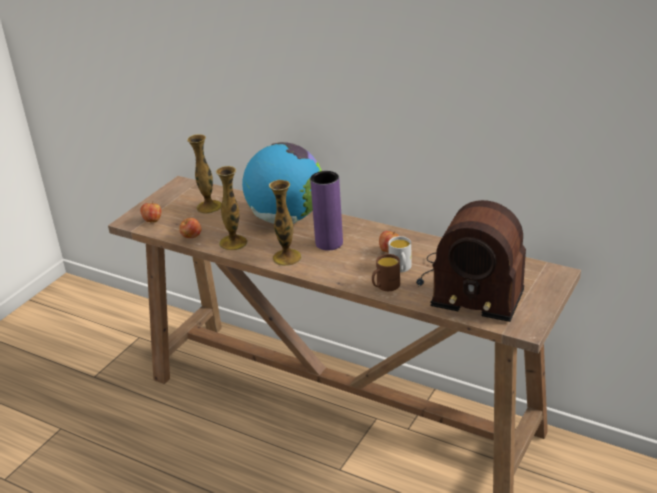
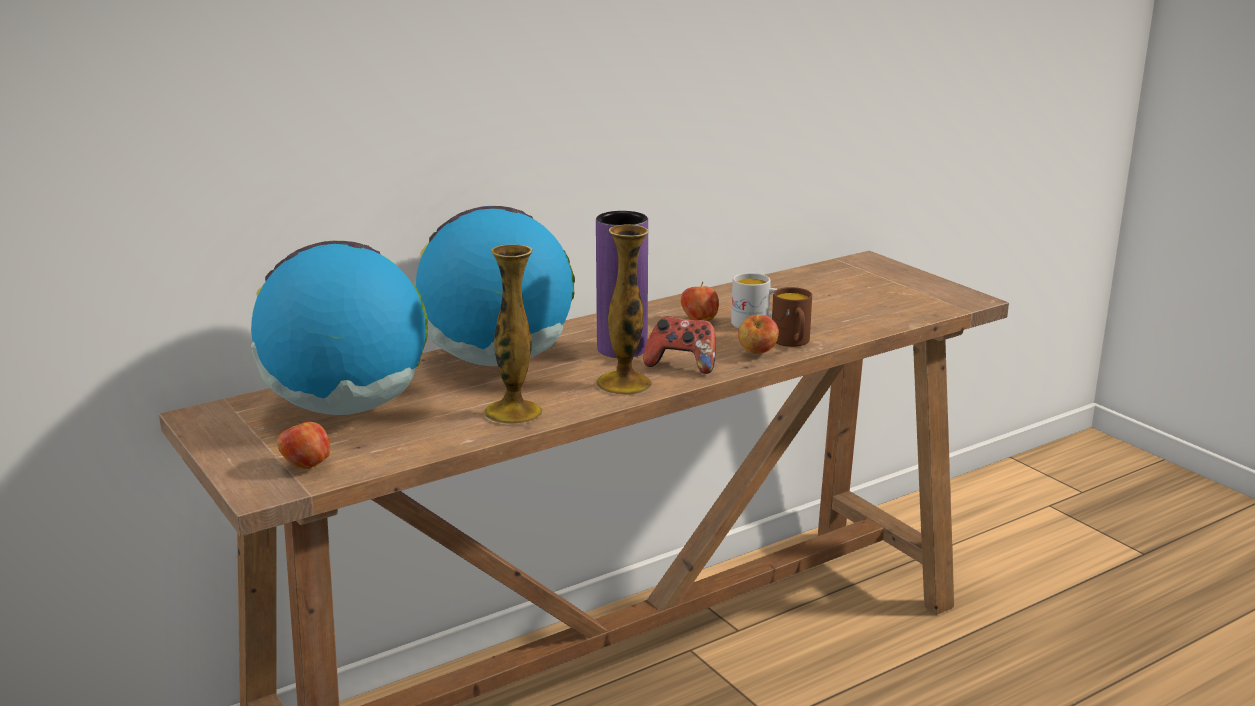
camera: 65 degrees left, 10 degrees down
(191, 237) = (436, 442): apple -> apple (757, 353)
(209, 207) = (347, 408): vase -> globe
(324, 265) = (682, 365): none -> game controller
(469, 286) = (845, 302): radio -> none

